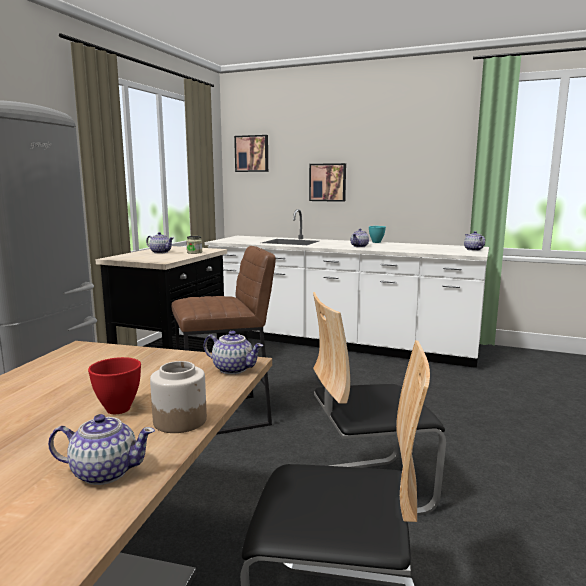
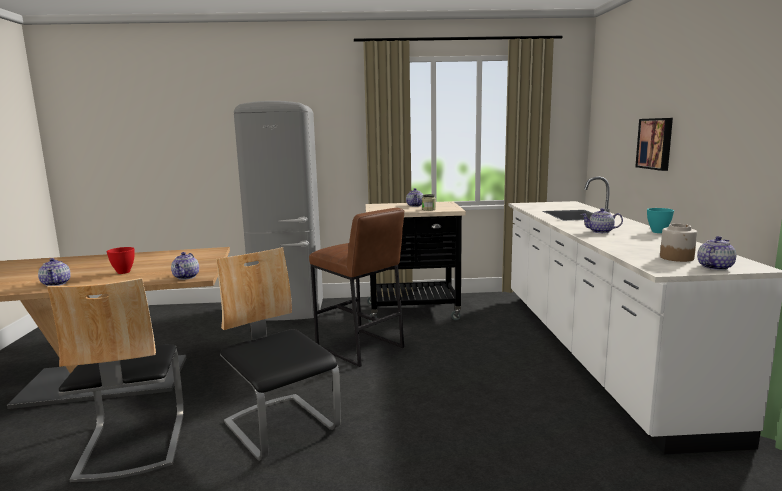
camera: 65 degrees right, 0 degrees up
(180, 420) = (108, 282): jar -> jar (677, 258)
(252, 153) = (606, 107): picture -> none

